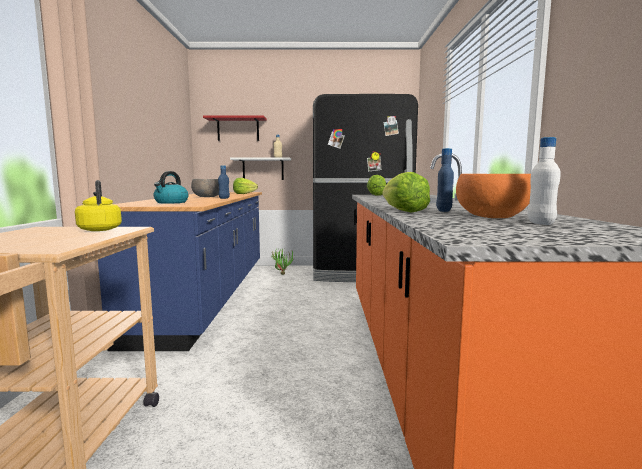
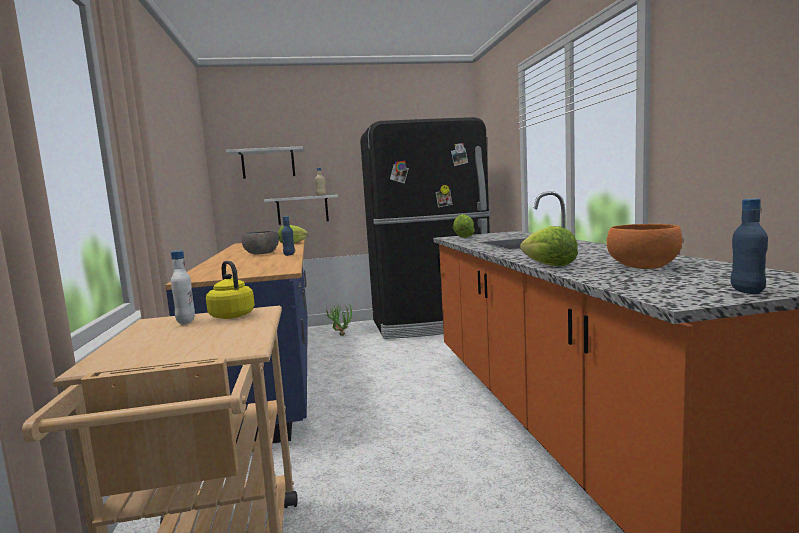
camera: 10 degrees left, 0 degrees up
(171, 202) = (244, 268): kettle -> none
(238, 129) = (268, 164): red shelf -> white shelf
(443, 211) = (585, 261): blue bottle -> blue bottle (746, 291)
(540, 223) = (698, 273): white bottle -> white bottle (186, 322)

